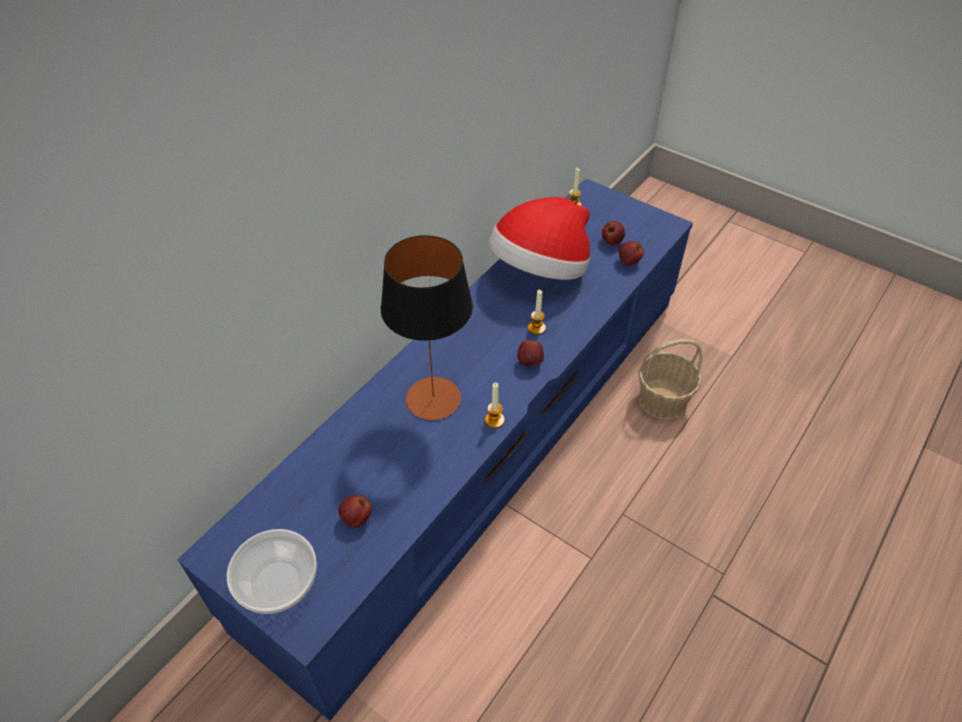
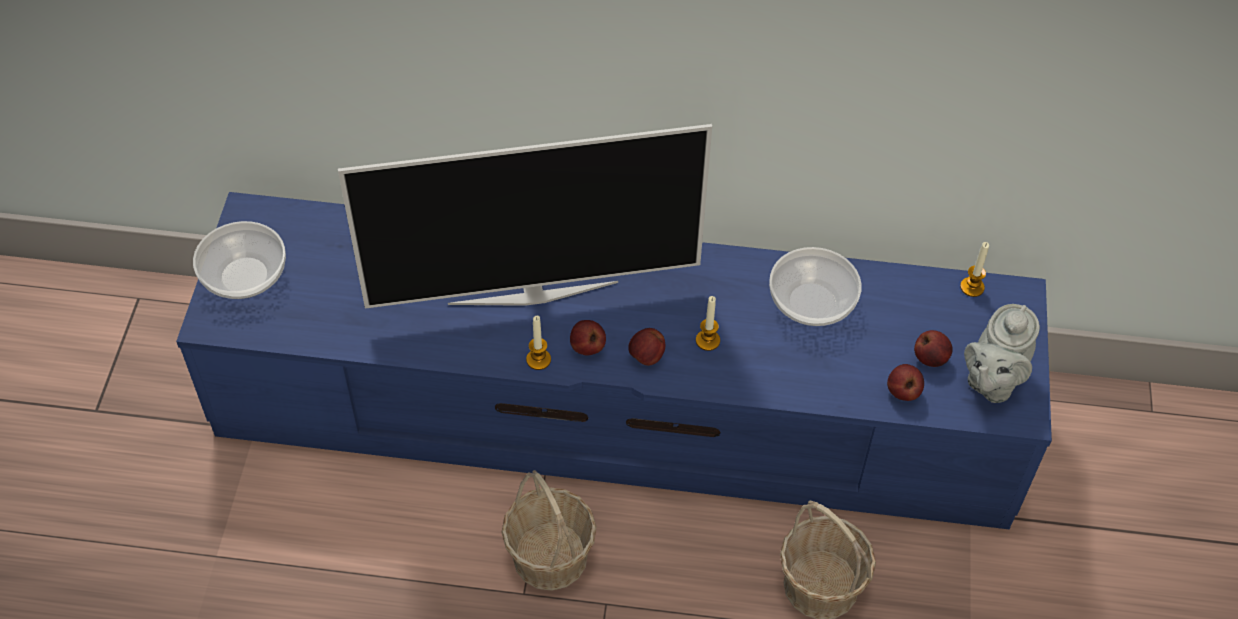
camera: 60 degrees right, 5 degrees up
(356, 519) = (344, 300): apple -> apple (587, 347)
(433, 399) = (533, 291): table lamp -> television
(540, 270) = (812, 303): hat -> bowl
(570, 529) = (550, 555): none -> basket
(641, 226) = (991, 381): none -> grey teapot

